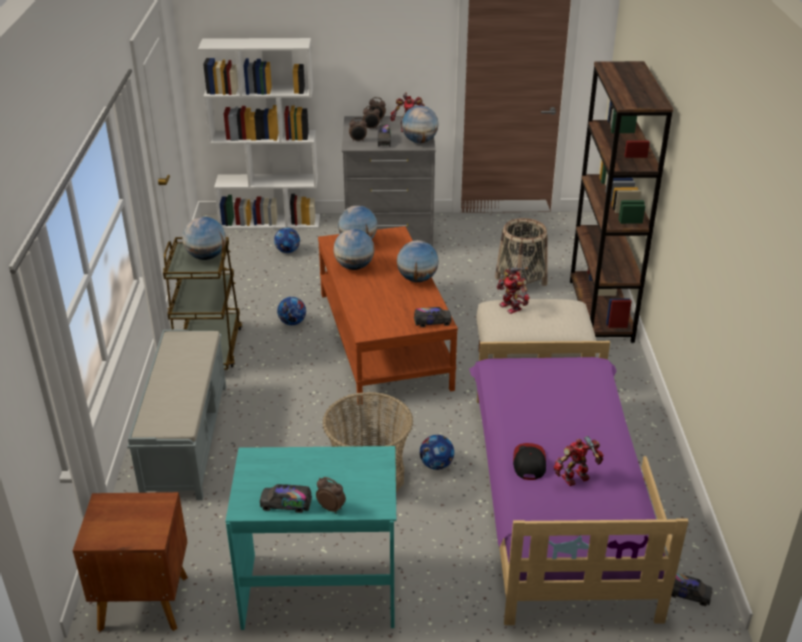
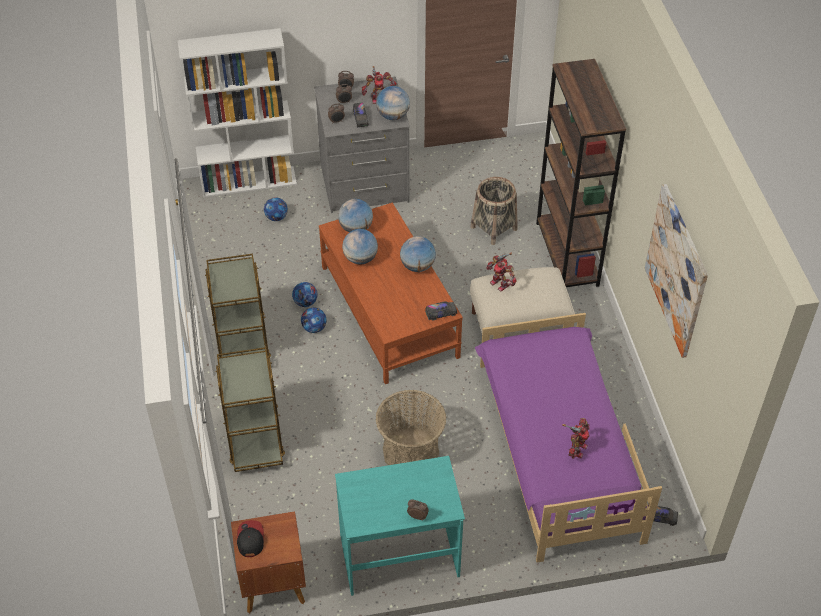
camera: 10 degrees left, 15 degrees up
(186, 438) = (254, 437): grey bench -> brown cart
(206, 257) = (240, 277): globe -> none
(286, 504) = (385, 518): toy truck -> none
(436, 465) = (460, 433): football -> football (314, 328)
(529, 463) = (540, 439): cap -> cap (250, 539)
(576, 479) = (576, 449): toy robot -> toy robot turned 150 degrees clockwise
(726, 246) = (676, 271): none -> picture

